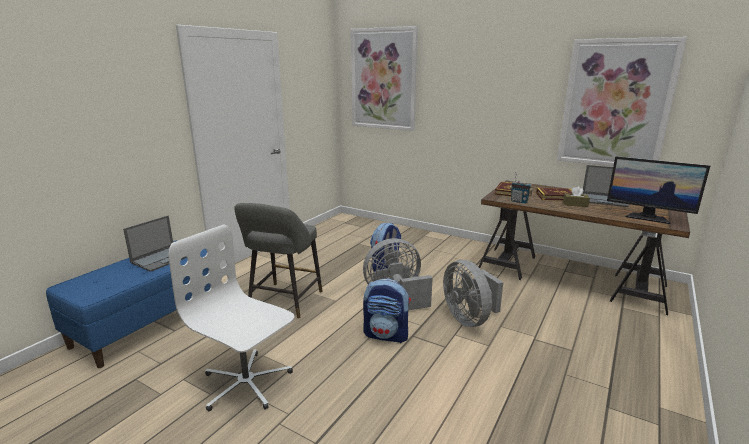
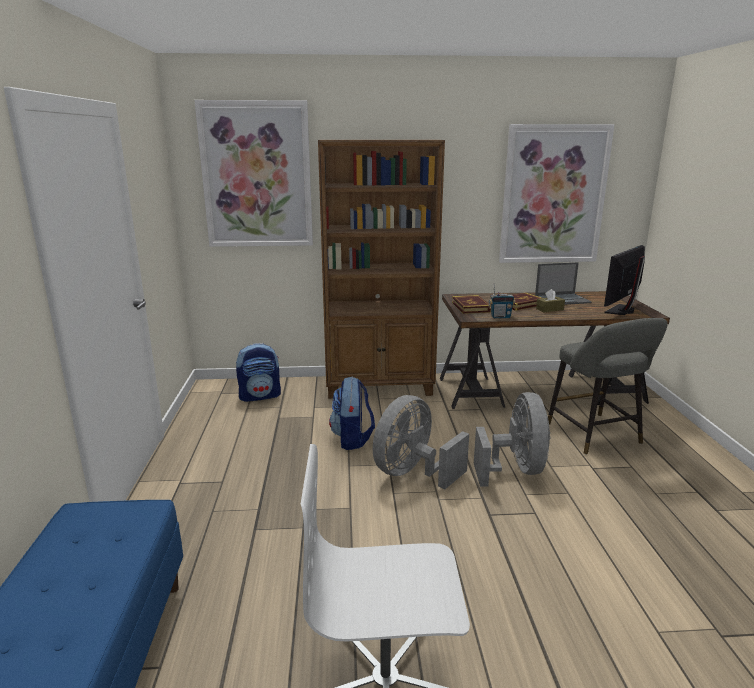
camera: 35 degrees left, 0 degrees up
(163, 258) = (93, 546): laptop -> none
(284, 302) = (283, 539): grey stool -> grey stool (596, 436)
(386, 335) = (463, 526): backpack -> backpack (260, 396)
(444, 243) = (380, 386): none -> brown bookcase
(469, 318) = (515, 470): grey fan -> grey fan turned 120 degrees counterclockwise
(647, 217) = (622, 310): monitor -> monitor turned 135 degrees clockwise

